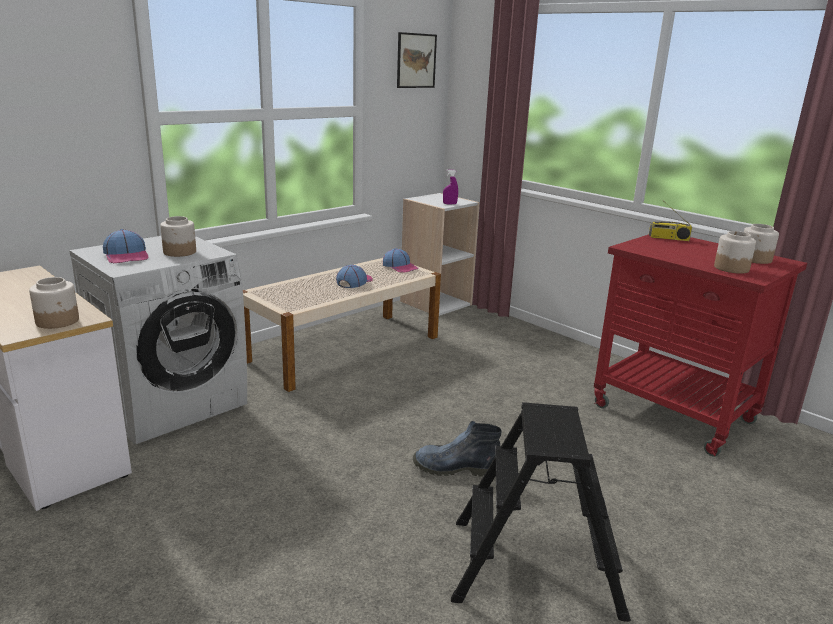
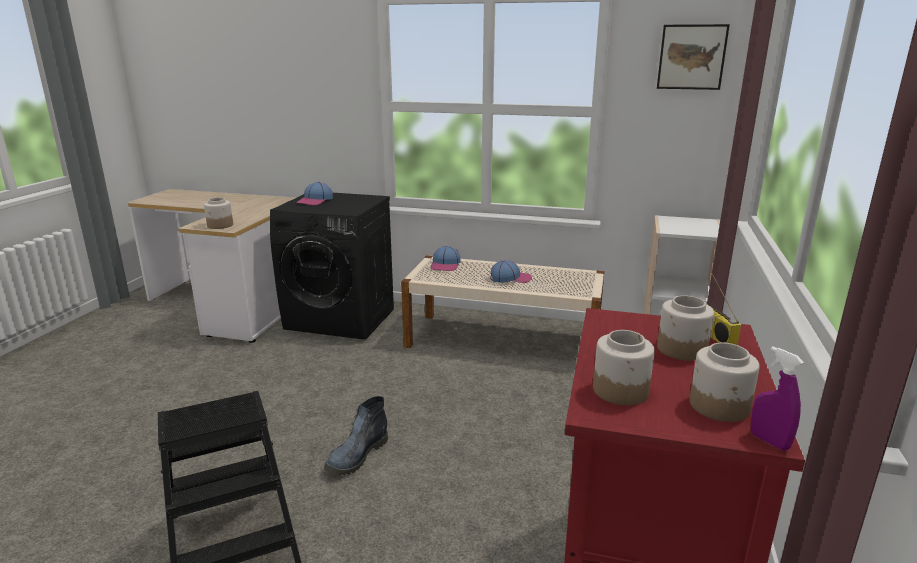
camera: 60 degrees right, 0 degrees up
(172, 407) = (340, 321): white washing machine -> black washing machine
(180, 252) = (341, 206): jar -> jar (682, 349)
(400, 267) = (582, 282): cap -> cap (445, 265)
(449, 204) = (682, 231): purple spray bottle -> purple spray bottle (769, 441)
(453, 468) = (357, 456): boot -> boot turned 120 degrees counterclockwise

